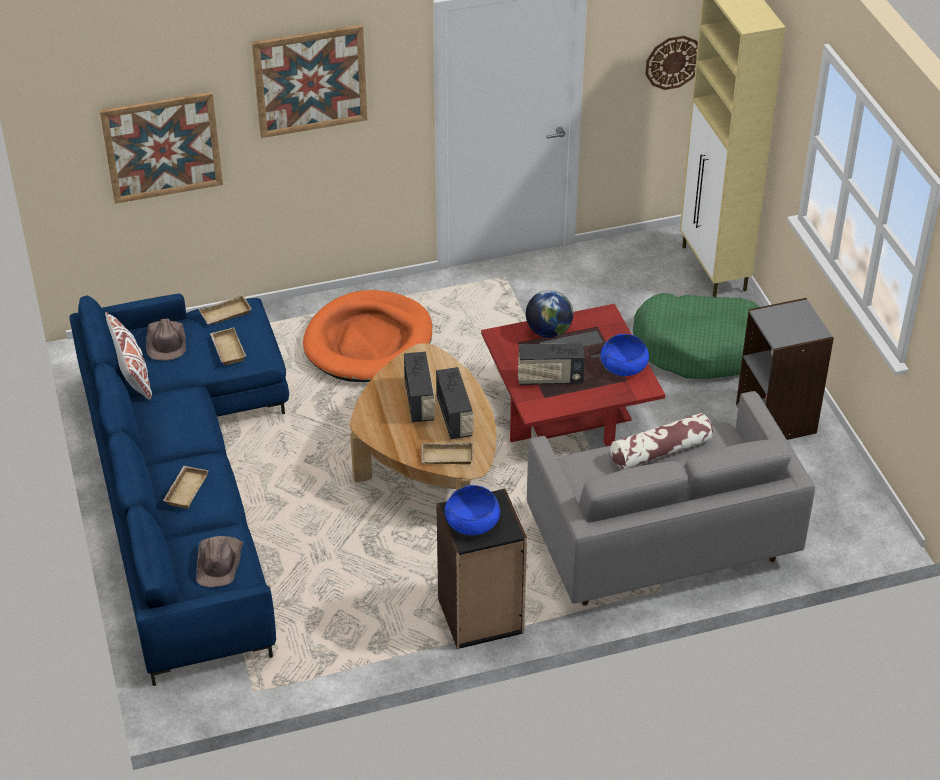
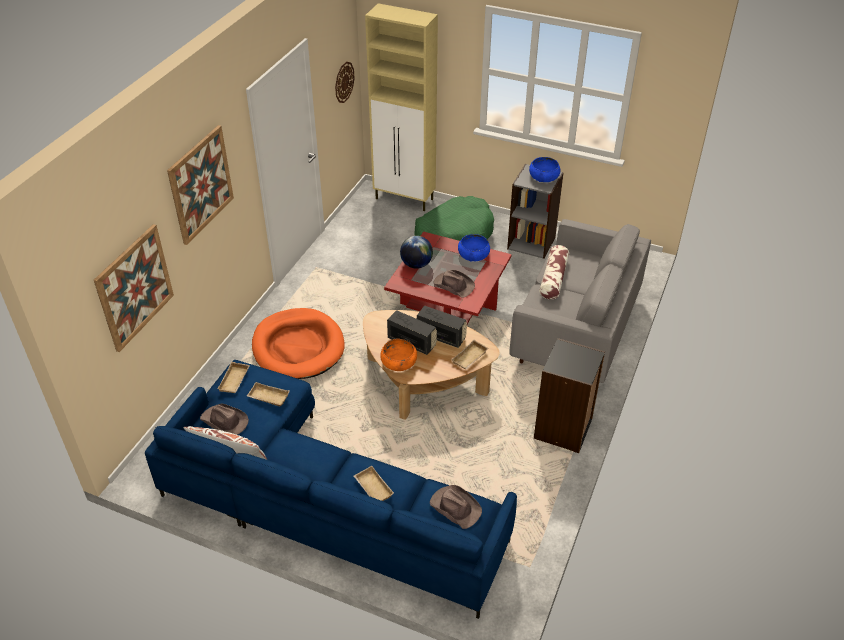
camera: 50 degrees left, 0 degrees up
(379, 408) = (398, 362): none -> orange bowl
(472, 521) = (571, 364): blue bowl -> blue bowl (544, 176)
(550, 379) = (453, 285): radio -> brown hat

